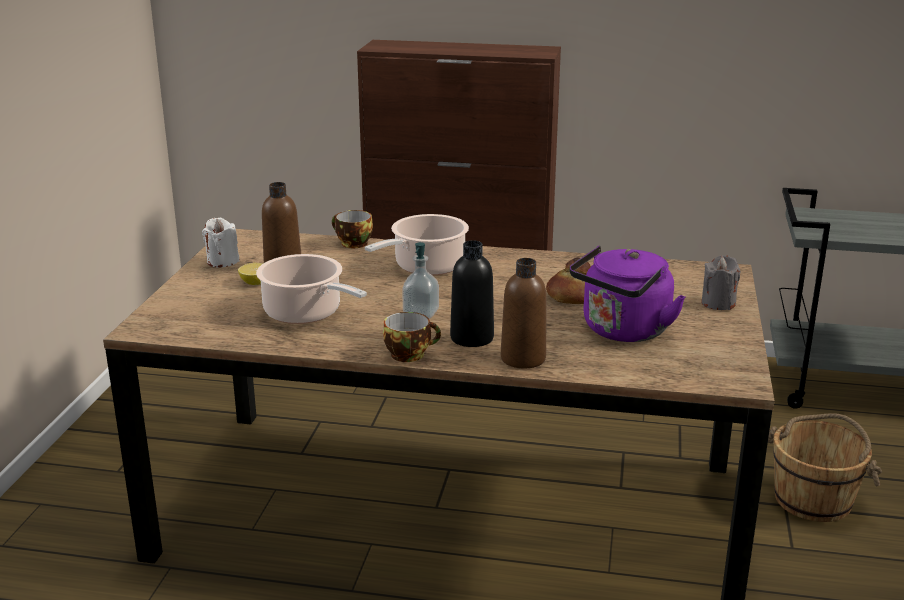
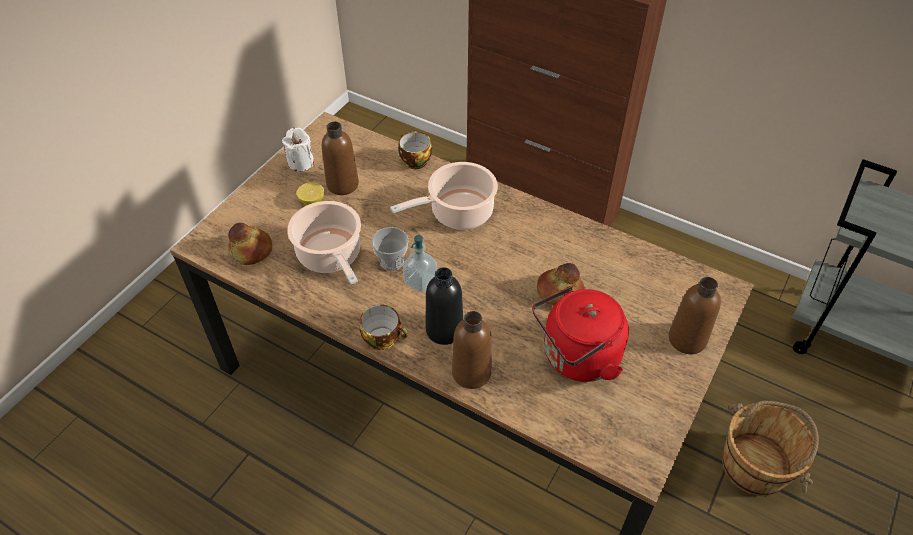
camera: 20 degrees right, 25 degrees up
(207, 324) = (251, 251): none -> bread
(378, 306) = (391, 261): none -> cup
(623, 331) = (576, 358): purple kettle -> red kettle
(718, 303) = (687, 339): grey candle -> brown bottle

